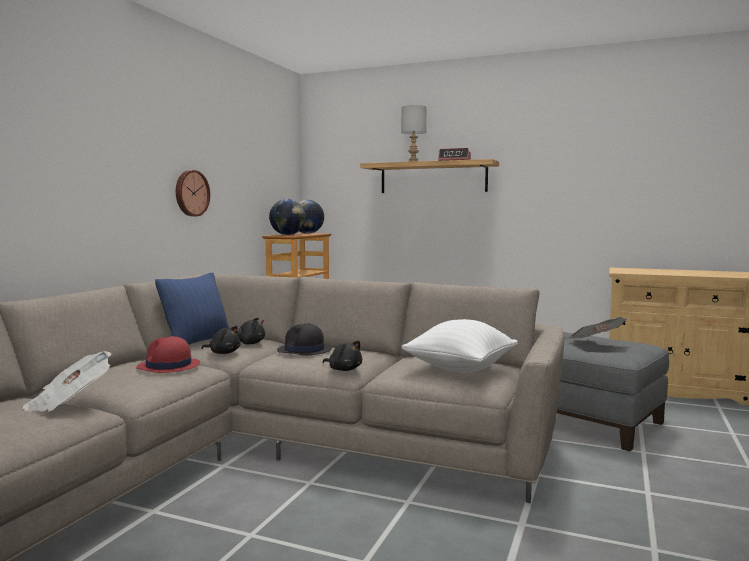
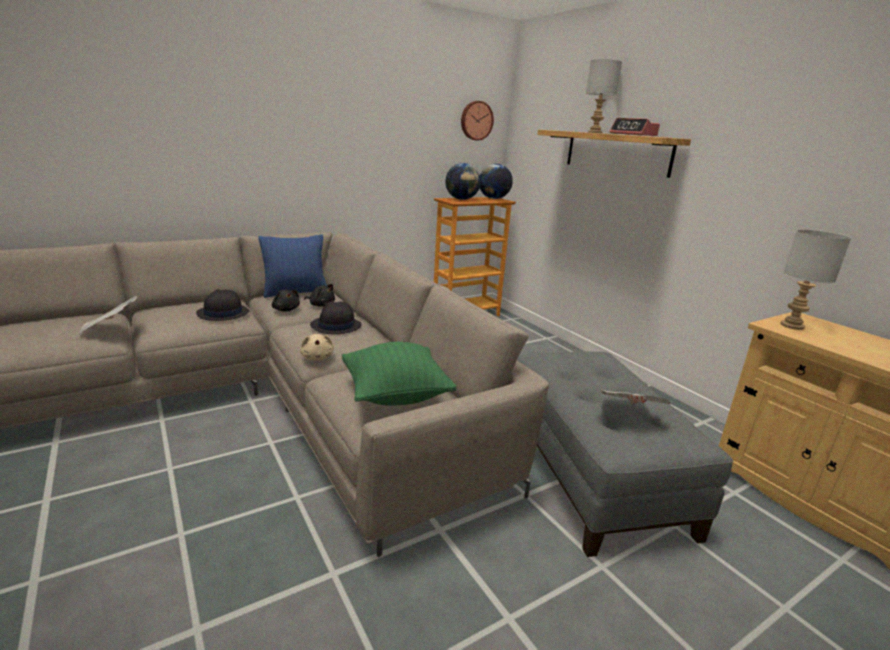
camera: 35 degrees right, 15 degrees up
(168, 366) = (223, 313): red hat -> black hat
(191, 193) = (343, 156): wall clock -> wall clock (476, 120)
(344, 369) = (317, 357): black plush toy -> beige plush toy
(460, 369) = (395, 395): white pillow -> green pillow
(628, 271) = (793, 326): none -> grey table lamp

